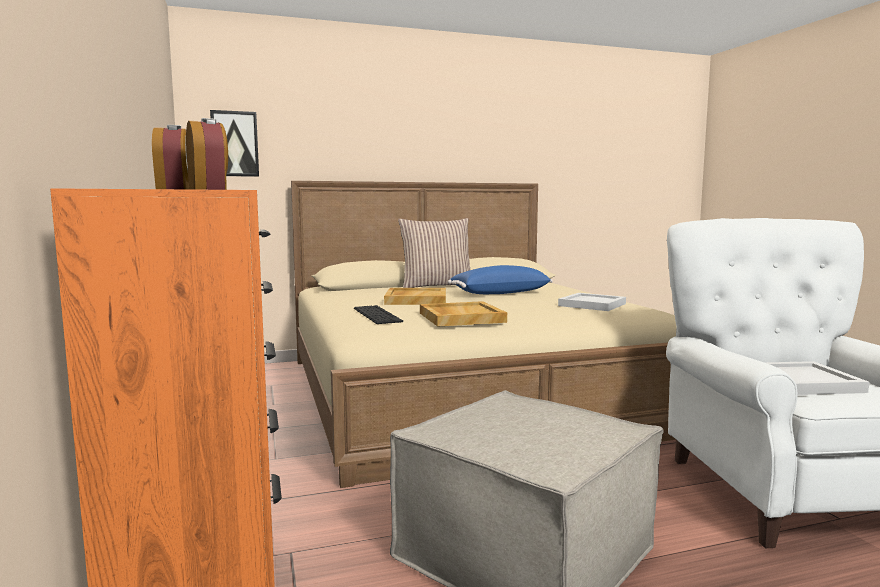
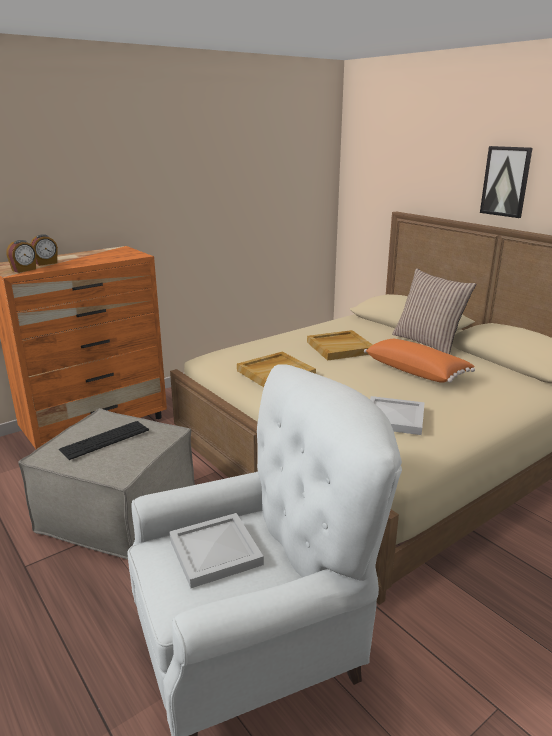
camera: 70 degrees right, 15 degrees up
(235, 144) = (369, 175): picture -> picture (506, 181)
(376, 315) = (265, 347): keyboard -> keyboard (105, 439)
(499, 293) = (416, 371): blue pillow -> orange pillow

